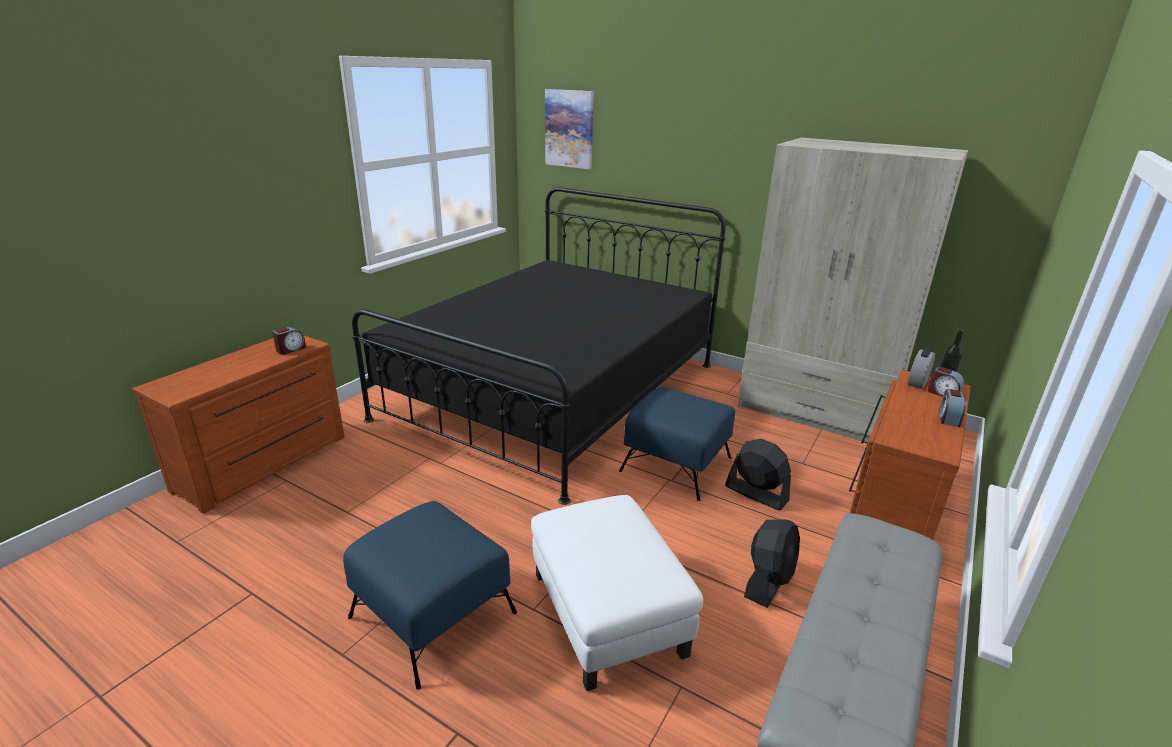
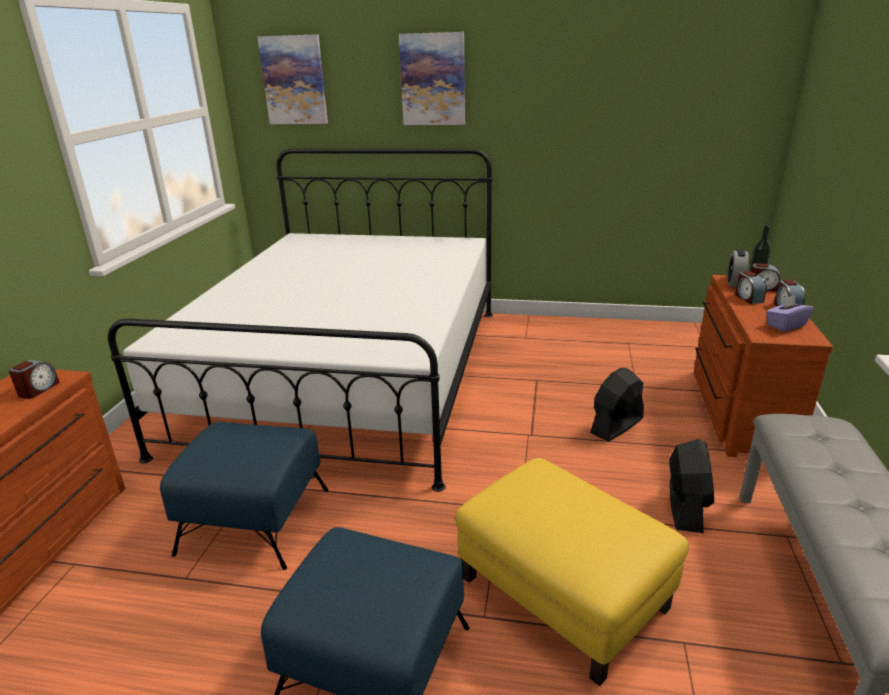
camera: 20 degrees left, 0 degrees up
(553, 390) = (350, 373): black bed -> white bed
(608, 613) = (563, 592): white ottoman -> yellow ottoman
(676, 464) = (525, 418): blue ottoman -> blue ottoman (255, 521)
(684, 140) = (433, 79): none -> picture
(756, 493) = (616, 426): black fan -> black fan turned 60 degrees counterclockwise
(816, 411) = (614, 336): beige wardrobe -> none
(915, 400) = (748, 298): none -> alarm clock
(927, 435) = (785, 325): none -> purple tissue box

